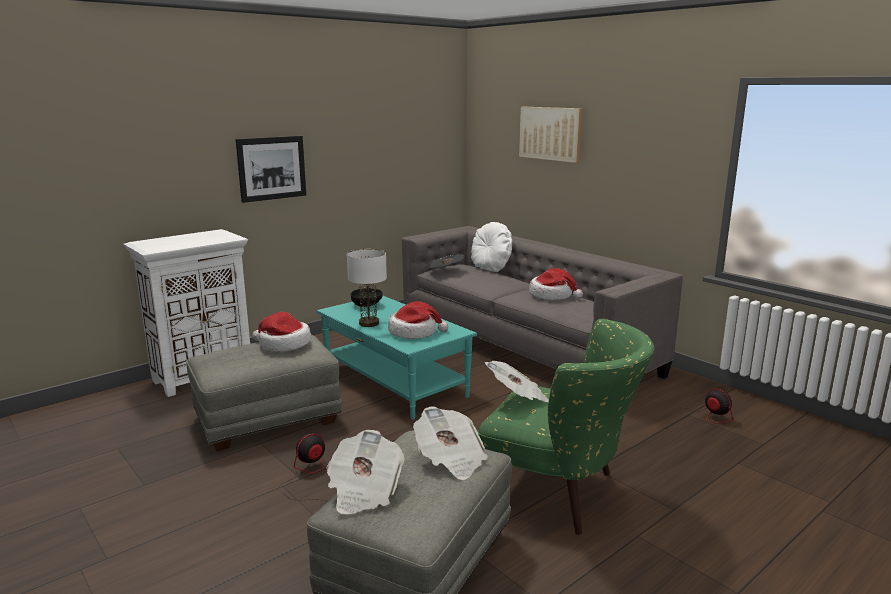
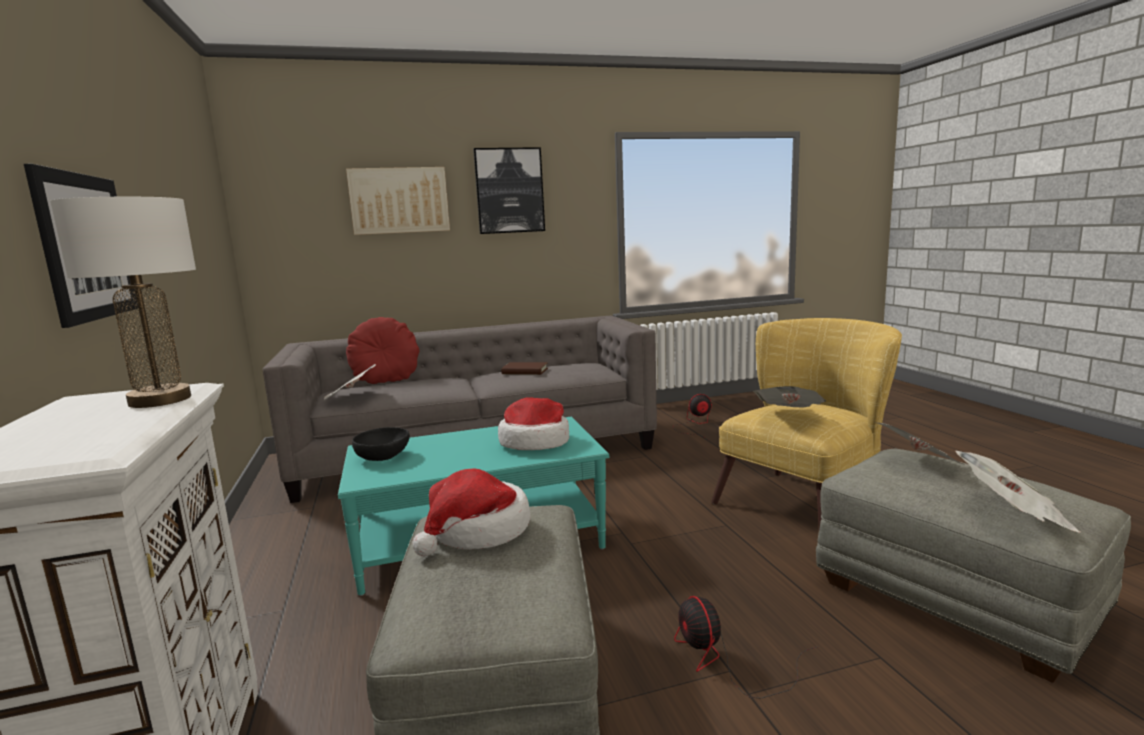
camera: 65 degrees left, 5 degrees down
(368, 323) = (465, 463): table lamp -> table lamp (160, 400)
(491, 269) = (386, 381): white pillow -> red pillow
(552, 295) = (525, 371): hat -> brown book
(558, 493) = (807, 500): green armchair -> yellow armchair
(628, 133) = (509, 191): none -> picture

